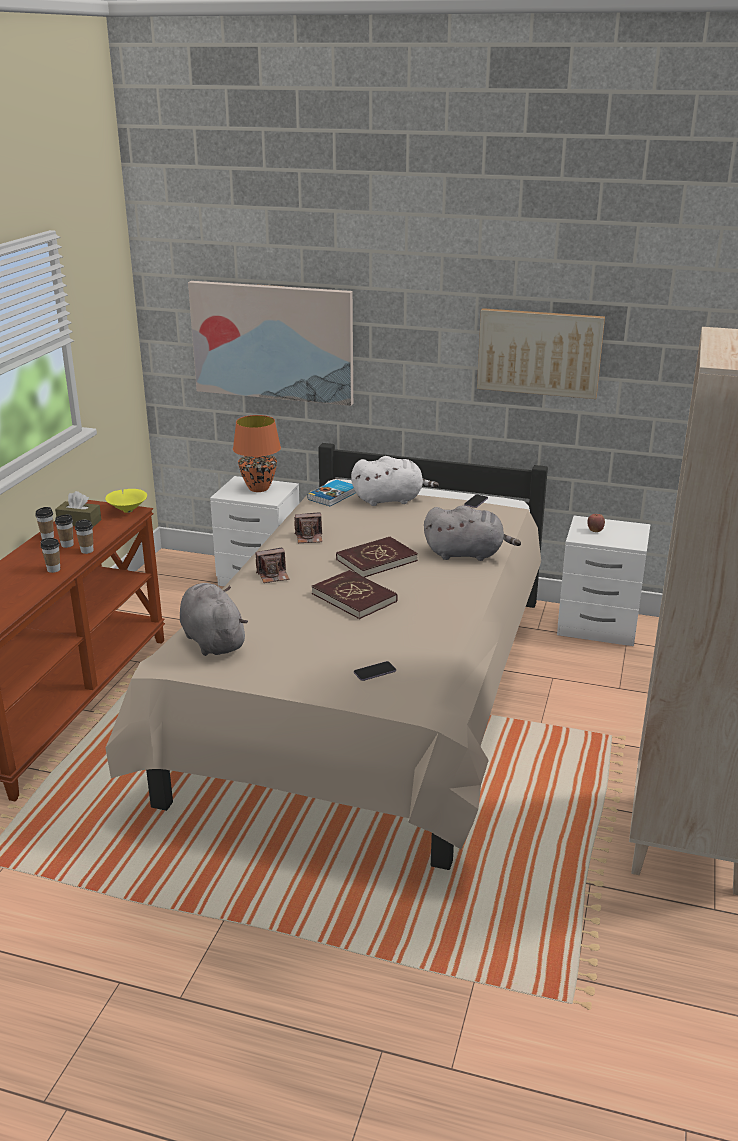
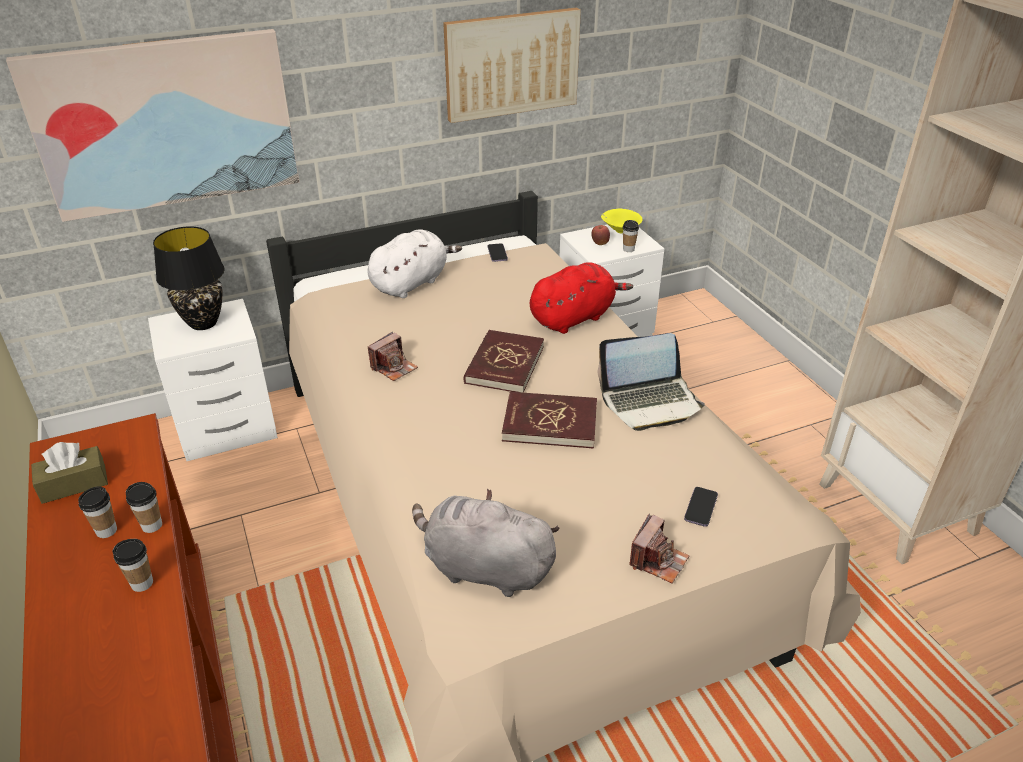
camera: 40 degrees left, 10 degrees up
(47, 537) = (56, 533): cup -> cup (628, 249)
(127, 510) = (124, 432): yellow bowl -> yellow bowl (619, 231)
(258, 488) = (203, 324): orange table lamp -> black table lamp
(273, 575) = (425, 438): camera -> camera (658, 560)
(334, 495) = (343, 301): book -> none
(437, 613) = (650, 402): none -> laptop
(467, 554) = (574, 317): grey plush toy -> red plush toy

